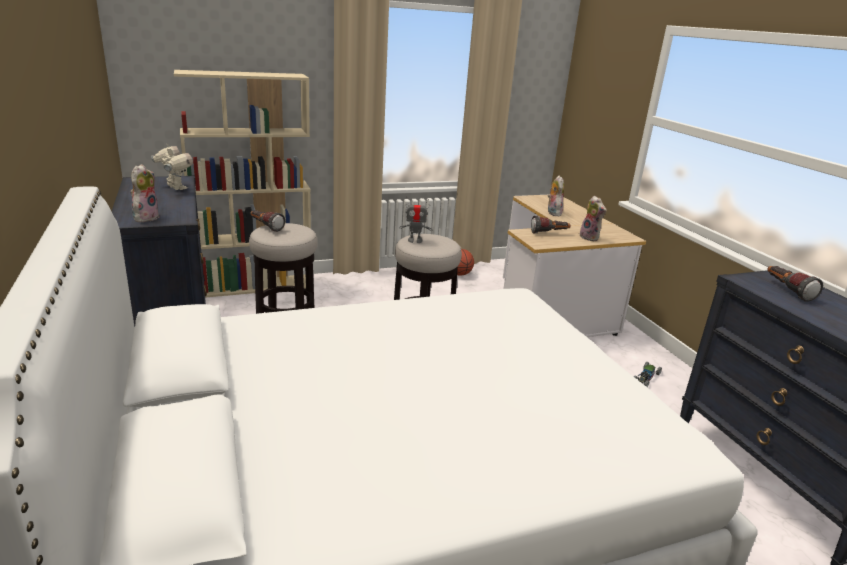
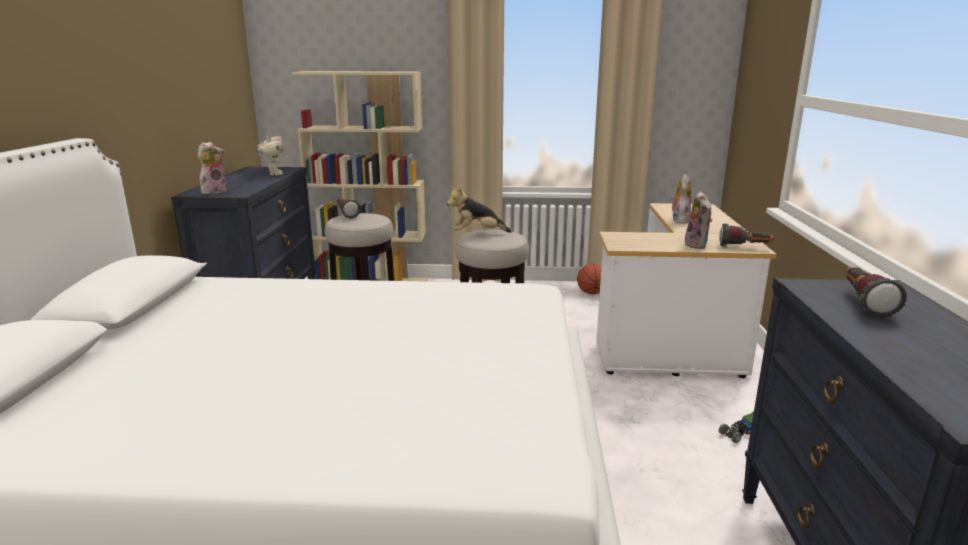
camera: 25 degrees right, 5 degrees down
(415, 240) = (477, 234): toy robot -> plush toy
(549, 233) = (647, 238): flashlight -> flashlight (744, 247)

